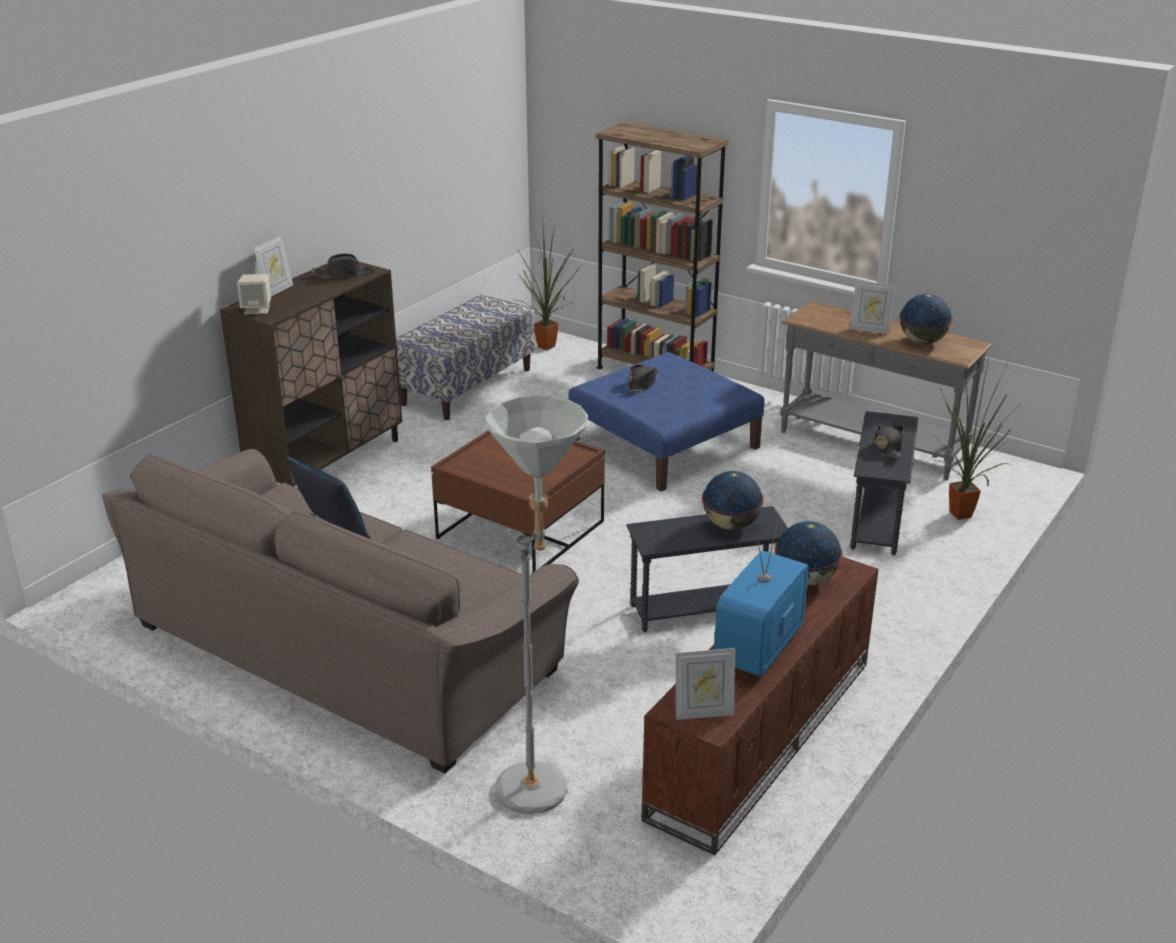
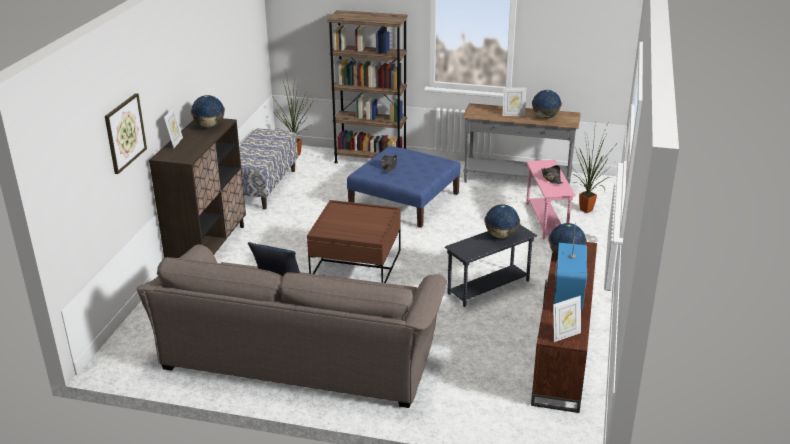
camera: 20 degrees left, 0 degrees up
(169, 261) = (125, 133): none -> picture
(257, 309) = (174, 156): beige speaker -> none
(344, 274) = (209, 126): black hat -> globe
(540, 780) = (463, 398): grey floor lamp -> none
(878, 519) = (546, 220): grey side table -> pink side table

